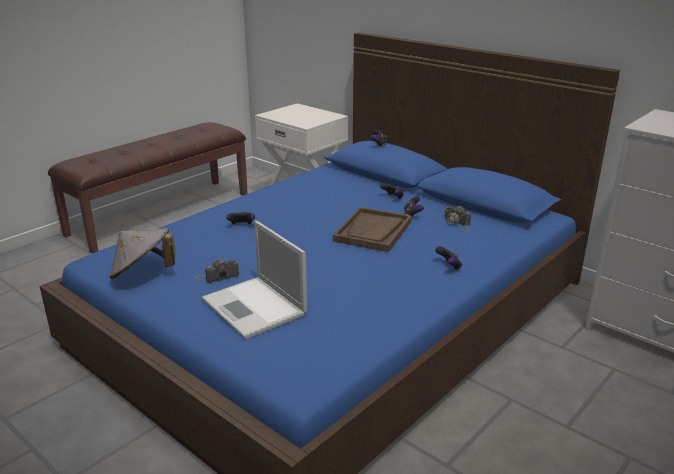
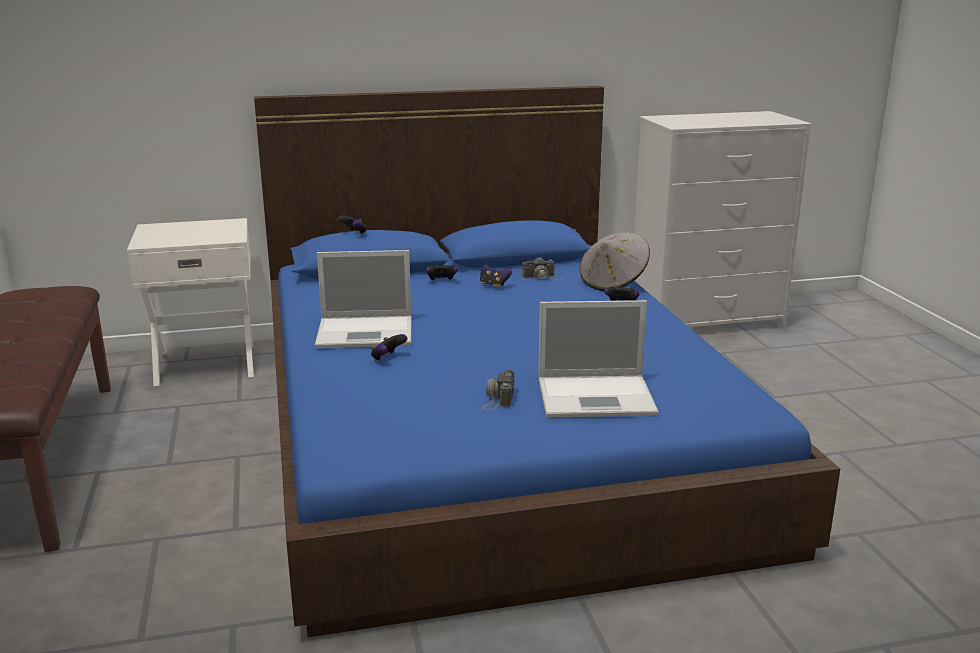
camera: 55 degrees left, 5 degrees down
(143, 273) = (433, 435): grey hat -> grey hat (613, 283)
(273, 208) = (367, 332): none -> laptop
(373, 231) = (507, 308): brown tray -> none

